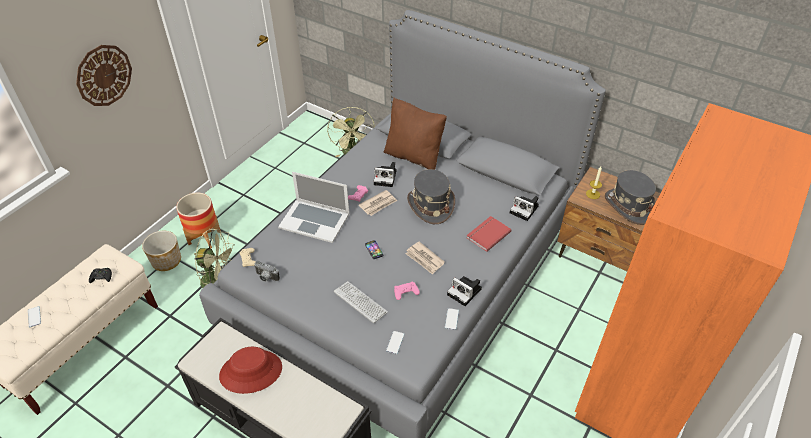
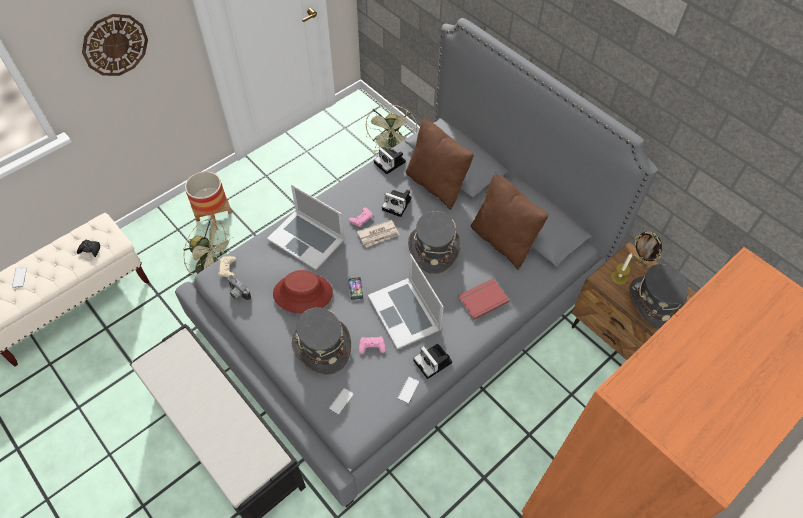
camera: 15 degrees right, 10 degrees up
(167, 261) = (171, 234): planter -> none
(251, 371) = (196, 391): red hat -> red hat (303, 293)
(360, 302) = (321, 346): keyboard -> grey hat
(424, 259) = (404, 312): newspaper -> laptop
(487, 187) = (503, 240): none -> brown pillow
(525, 210) = (534, 278): camera -> camera (390, 163)
(604, 179) = (640, 261): none -> picture frame

